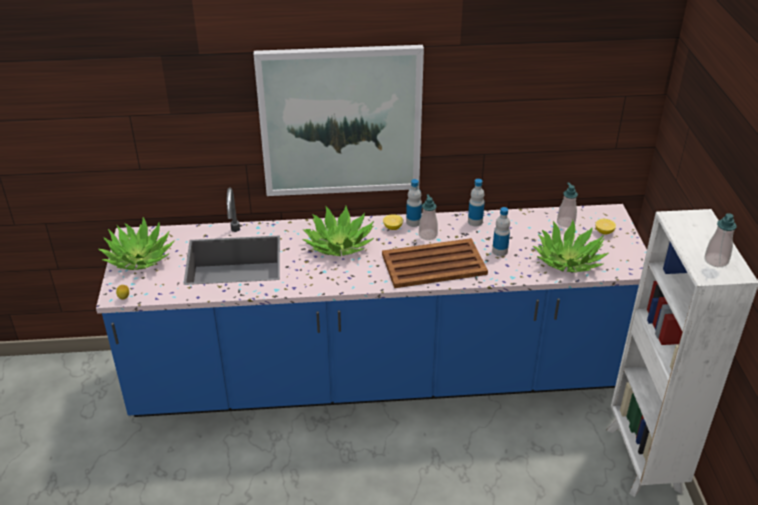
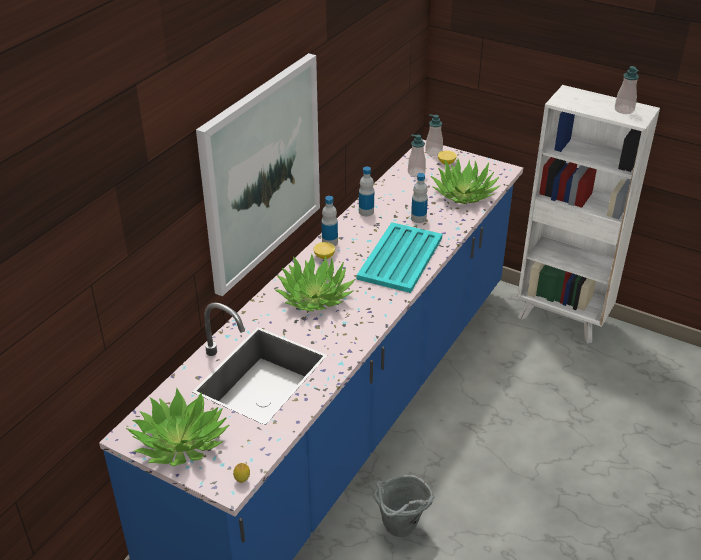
camera: 55 degrees left, 0 degrees up
(286, 464) = (400, 531): none -> grey bucket
(428, 235) = (357, 243): soap dispenser -> soap dispenser (433, 152)
(432, 264) = (399, 258): brown tray -> turquoise tray

